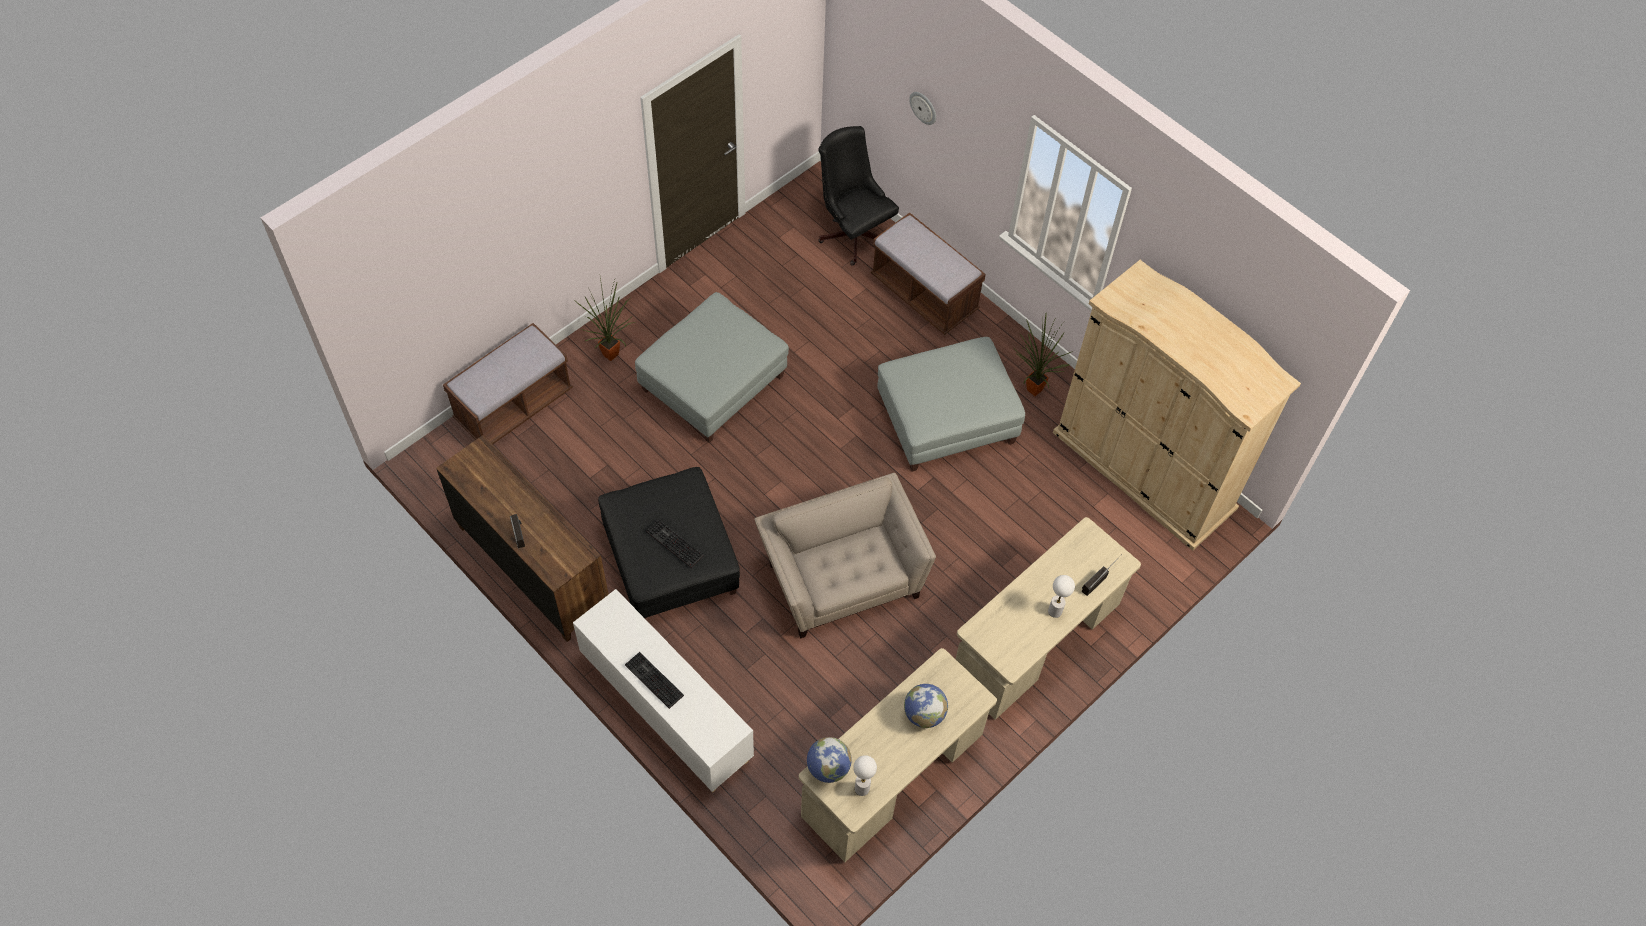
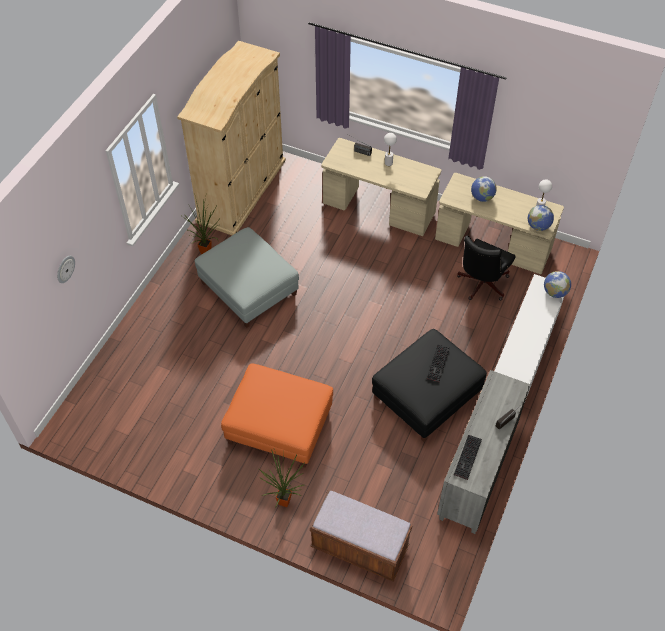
camera: 110 degrees left, 5 degrees down
(532, 567) = (477, 472): brown dresser -> grey dresser
(652, 680) = (538, 330): keyboard -> keyboard (468, 458)
(704, 740) = (555, 292): none -> globe
(713, 382) = (279, 426): grey ottoman -> orange ottoman
(842, 575) = (387, 305): beige armchair -> none
(853, 232) = (106, 390): black office chair -> black office chair (480, 285)
(924, 294) = (149, 330): brown bench -> none

